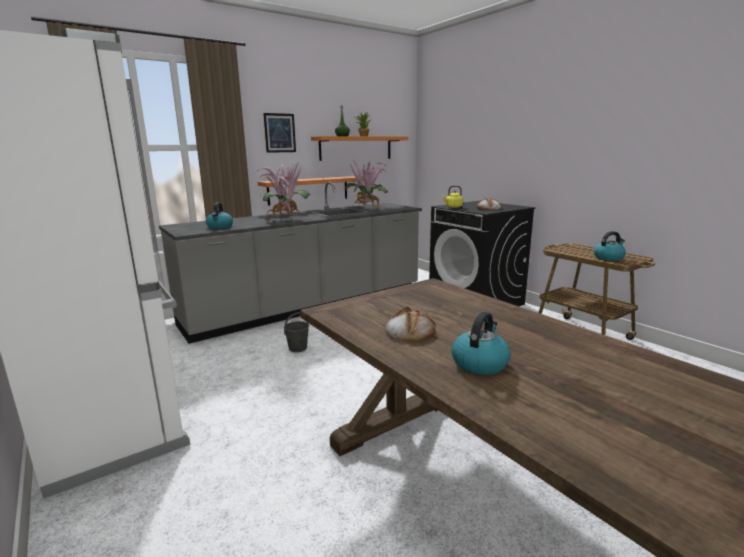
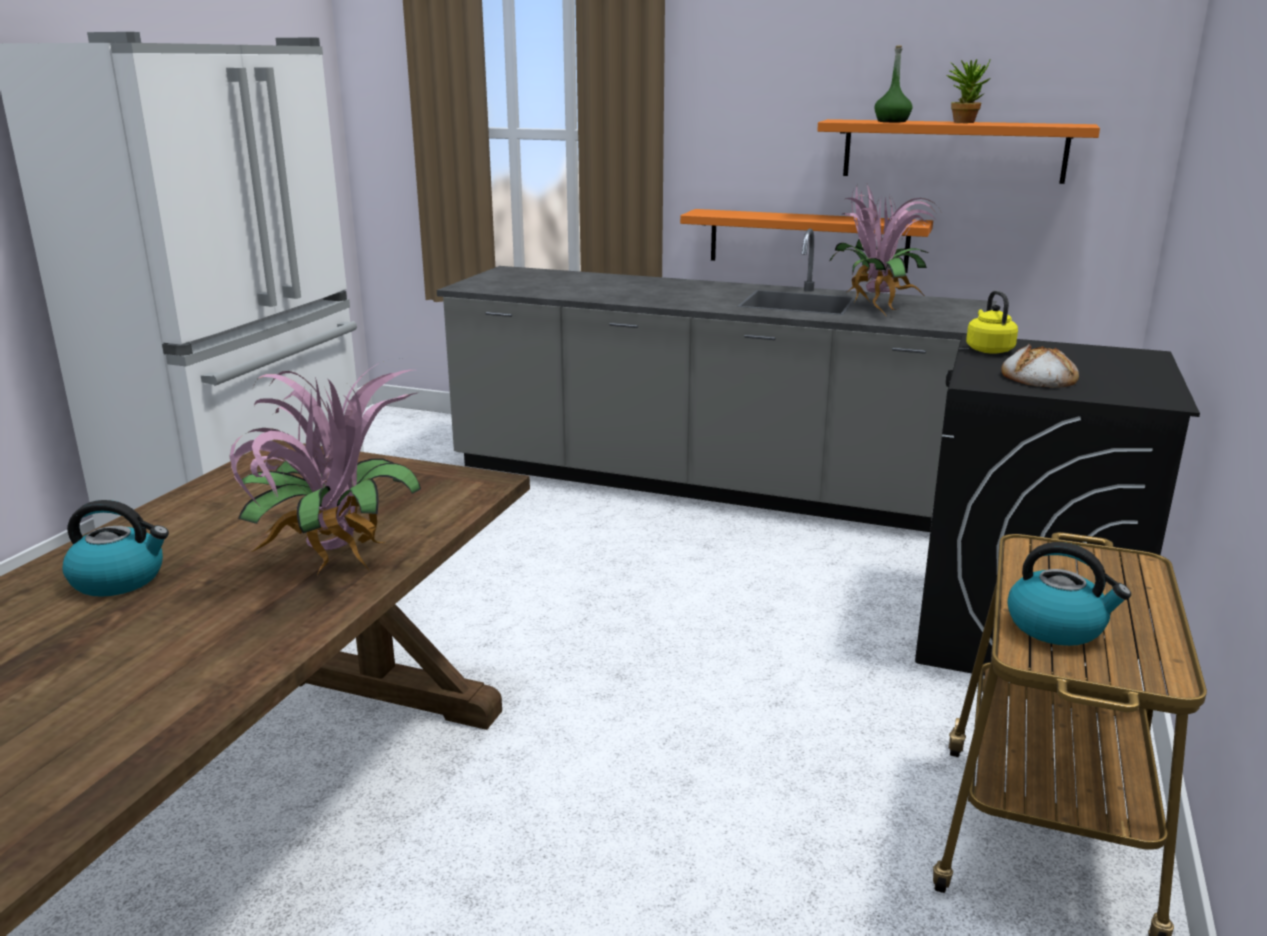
camera: 55 degrees right, 5 degrees up
(220, 227) = (531, 287): kettle -> none
(280, 133) = (754, 110): picture -> none
(286, 220) = (649, 297): potted plant -> potted plant (335, 566)
(298, 348) = (537, 536): grey bucket -> none
(409, 331) = (227, 514): bread -> none

